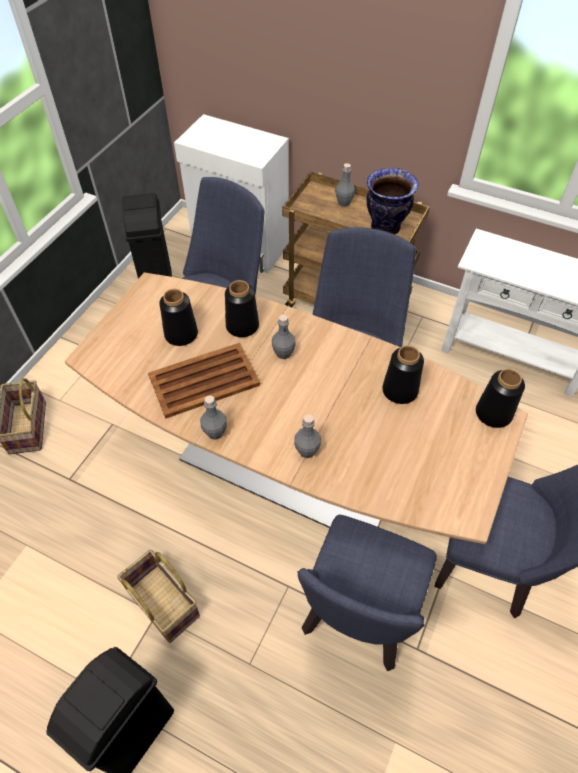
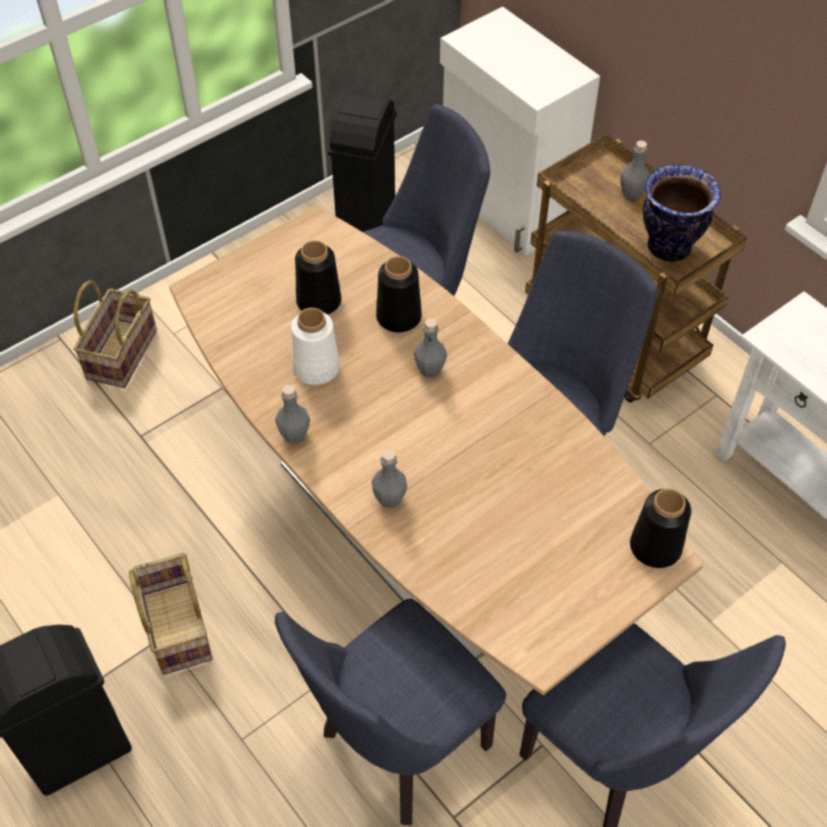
camera: 25 degrees right, 0 degrees up
(205, 380) = (316, 368): brown tray -> white vase
(400, 391) = (549, 472): black vase -> none

